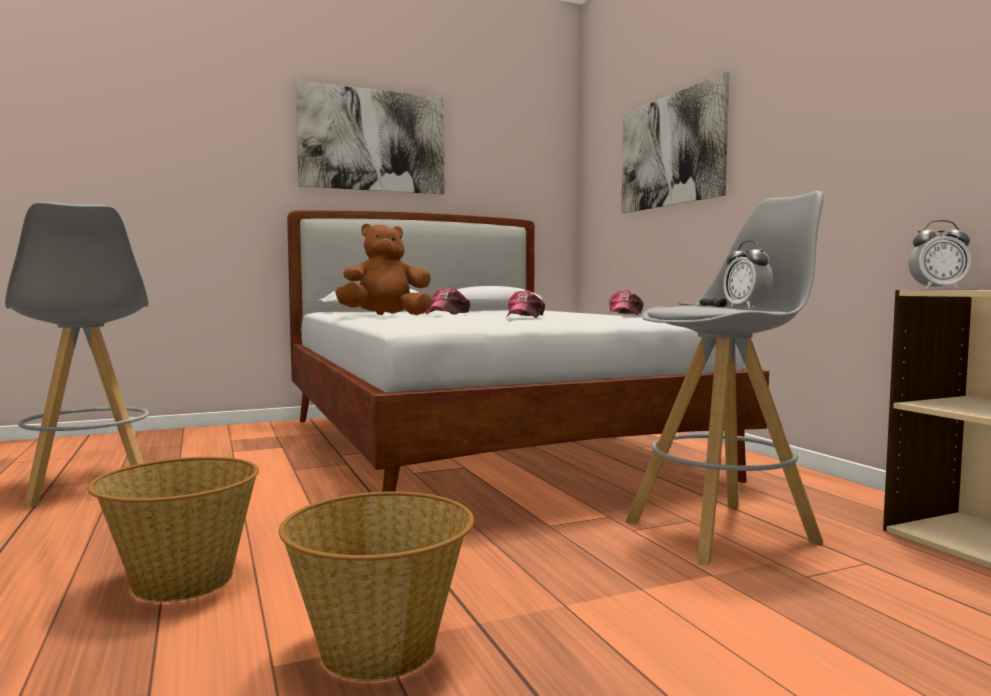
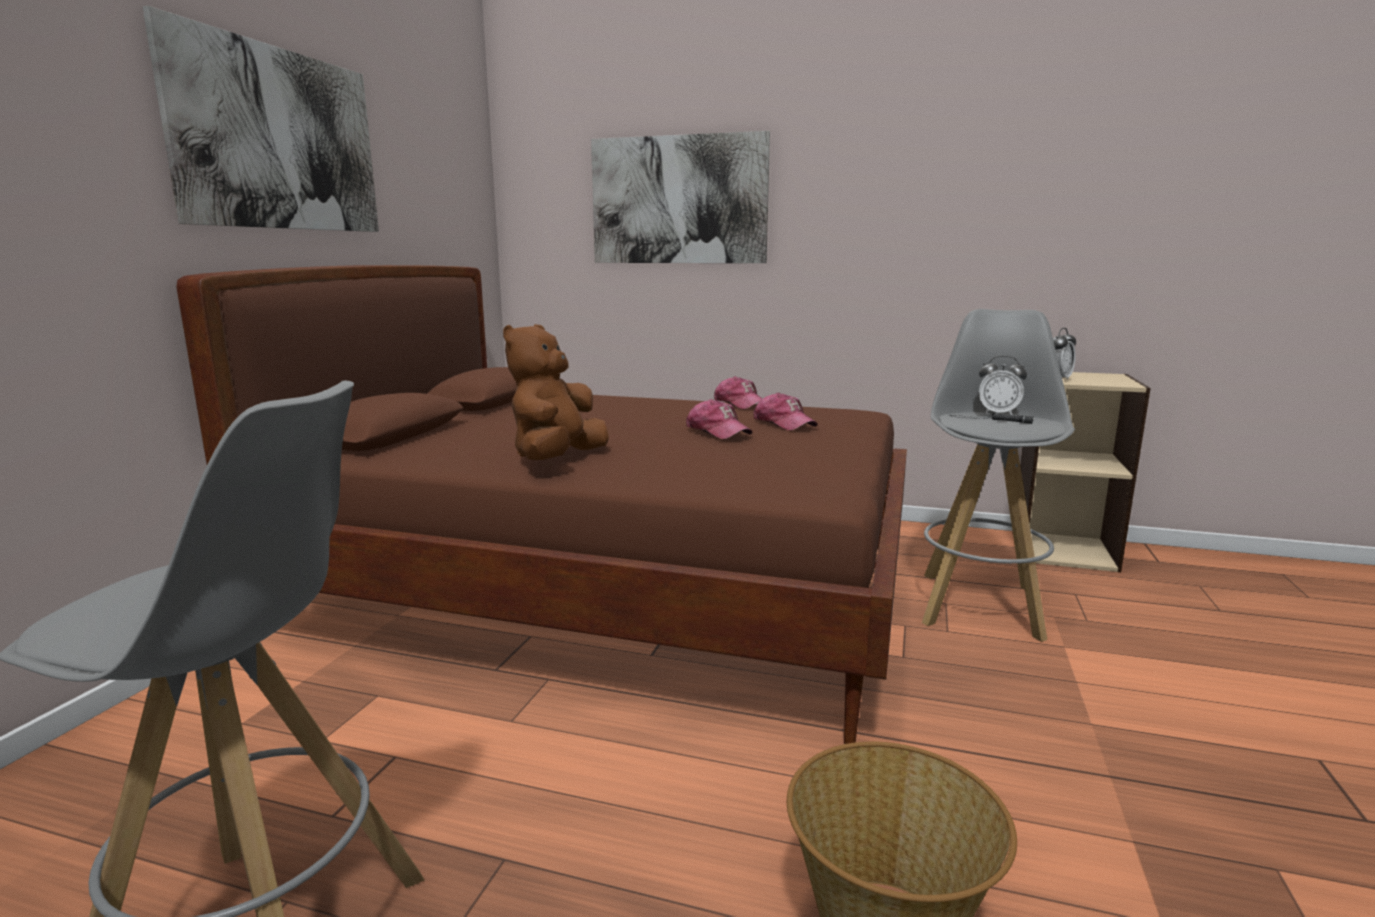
camera: 50 degrees left, 10 degrees up
(380, 649) = (1147, 845): basket -> none
(448, 313) = (653, 444): cap -> cap (783, 423)
(482, 447) = (613, 589): white bed -> brown bed

